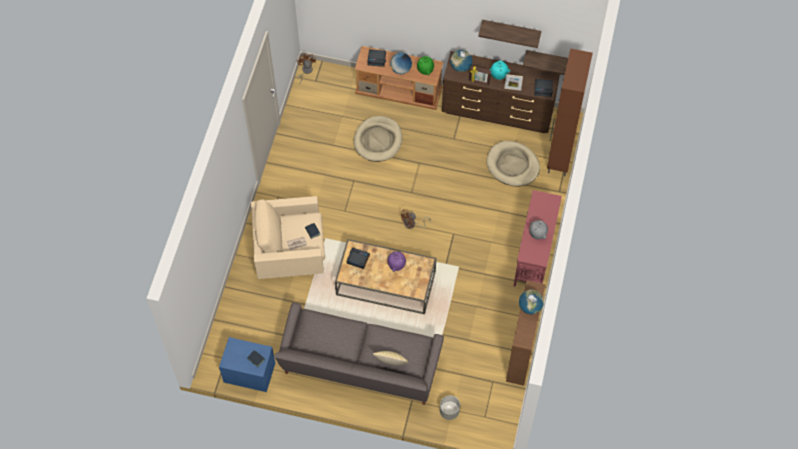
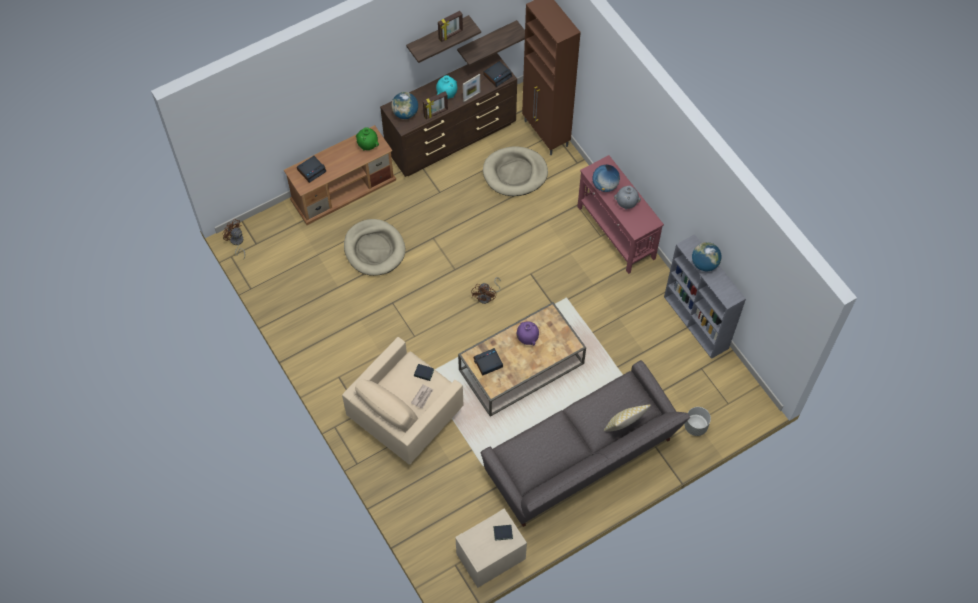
camera: 45 degrees left, 0 degrees up
(249, 372) = (490, 556): blue nightstand -> beige nightstand
(401, 69) = (344, 162): globe -> globe (605, 185)
(516, 34) = (451, 35): none -> picture frame
(521, 352) = (696, 323): brown bookcase -> grey bookcase

